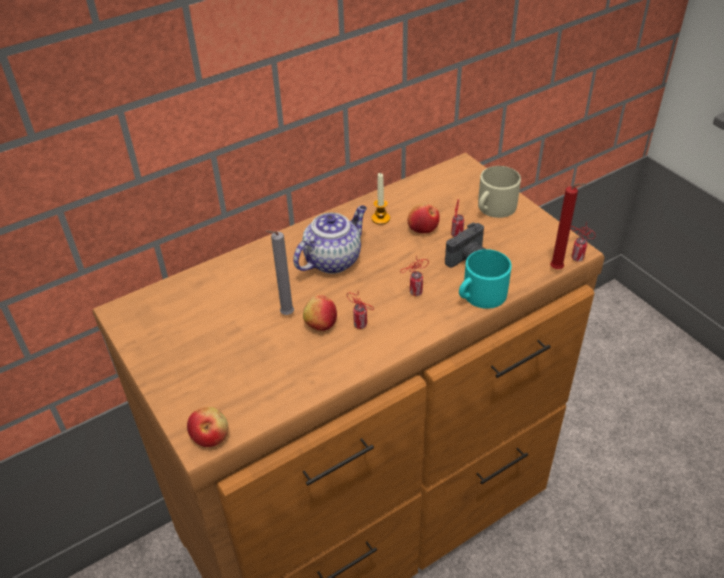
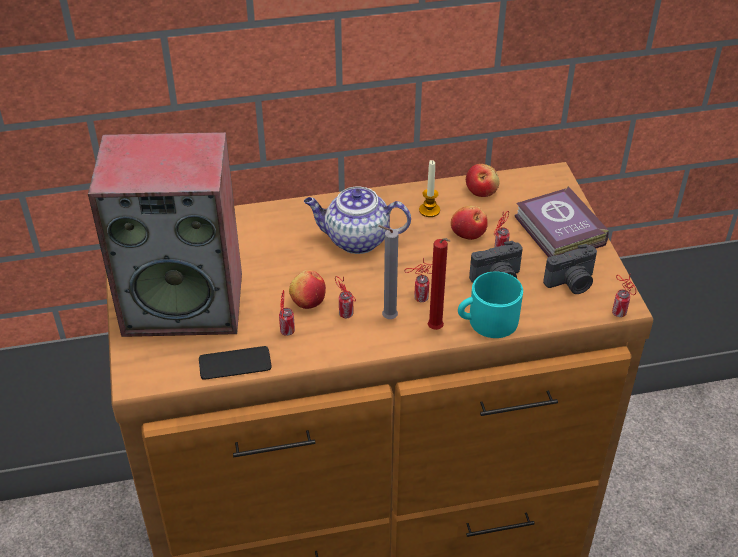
camera: 20 degrees right, 0 degrees up
(210, 358) = (185, 302): none -> speaker
(210, 436) = (148, 375): apple -> apple (481, 191)
(285, 315) = (278, 282): grey candle -> grey candle (387, 318)
(286, 399) = (235, 363): none -> phone
(318, 357) = (287, 333): none -> can
(333, 259) = (356, 240): teapot -> teapot turned 150 degrees counterclockwise
(493, 208) = (559, 232): beige mug -> book
(527, 245) = (571, 283): none -> camera
(558, 270) = (589, 319): red candle -> red candle (436, 330)

